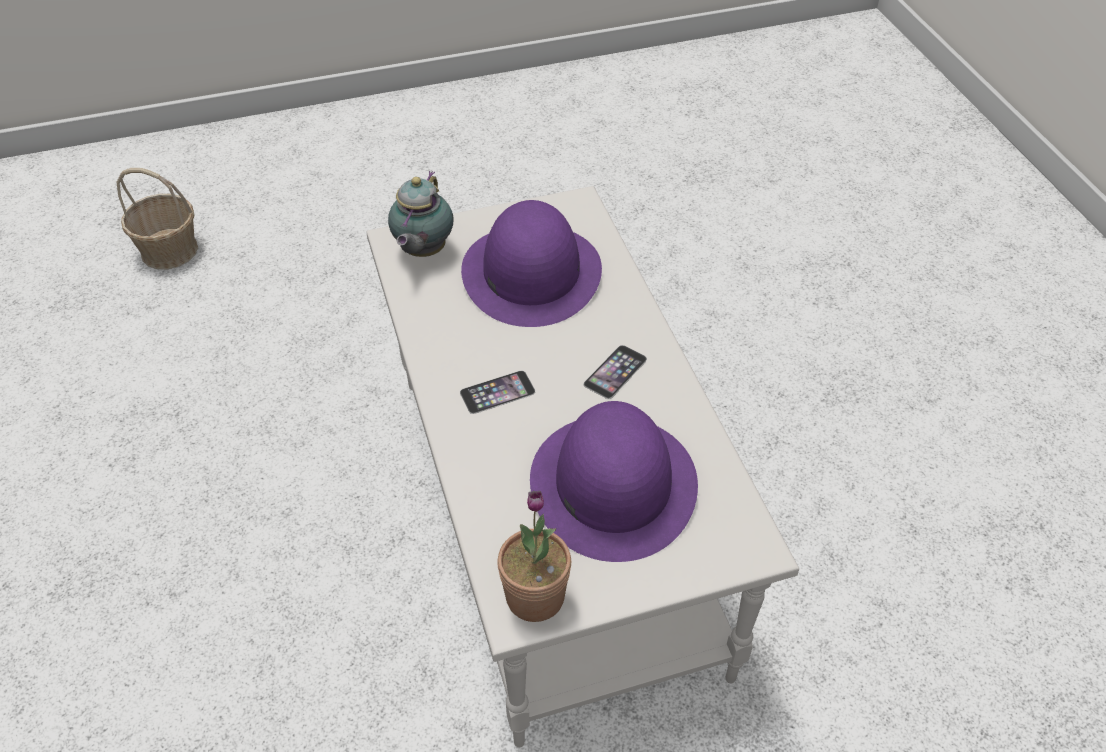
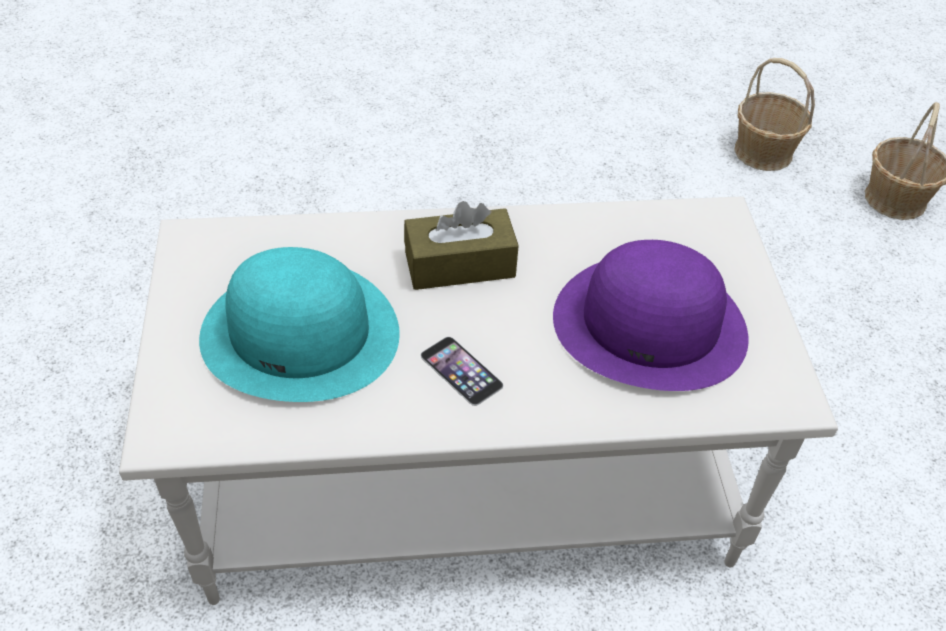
camera: 100 degrees right, 0 degrees up
(96, 337) = (763, 152): none -> basket
(422, 252) = (698, 234): teapot -> none
(497, 392) = (460, 264): phone -> brown tissue box
(535, 596) = (199, 252): potted plant -> none
(612, 483) = (301, 333): purple hat -> turquoise hat

